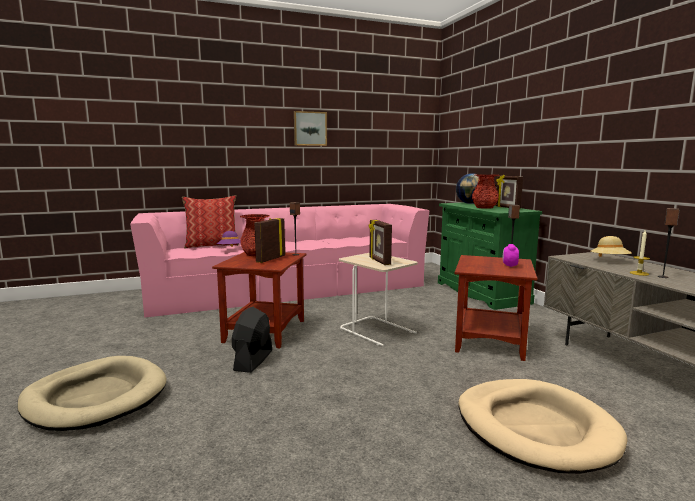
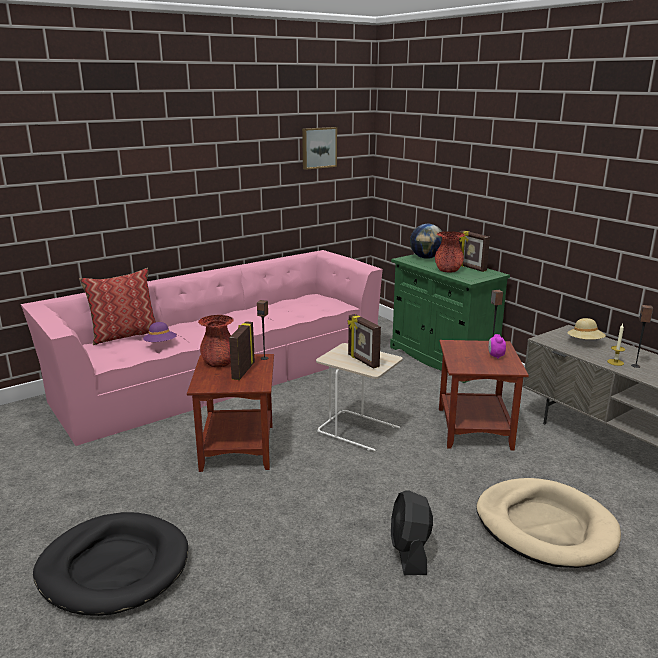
camera: 15 degrees left, 10 degrees up
(96, 397) = (114, 567): beige dog bed -> black dog bed
(253, 360) = (251, 491): black fan -> black fan (410, 552)
(310, 128) = (226, 168): picture -> picture (318, 147)

